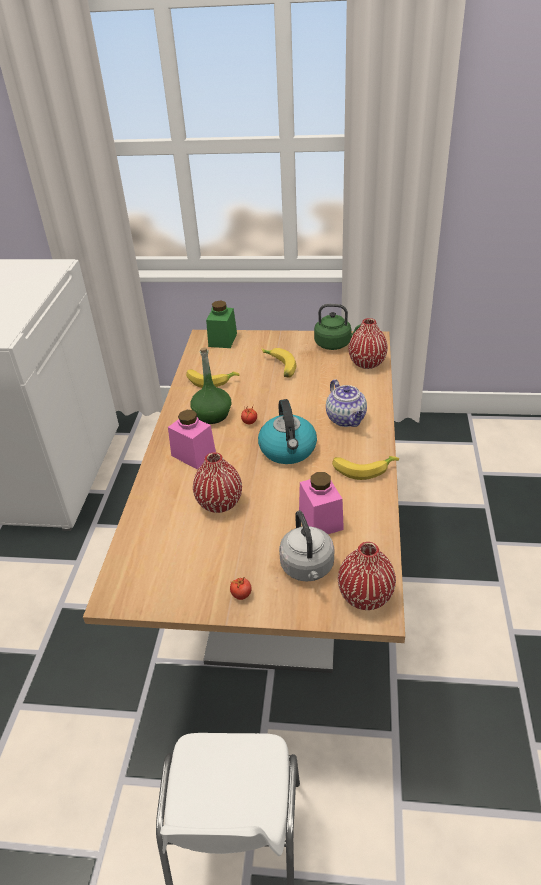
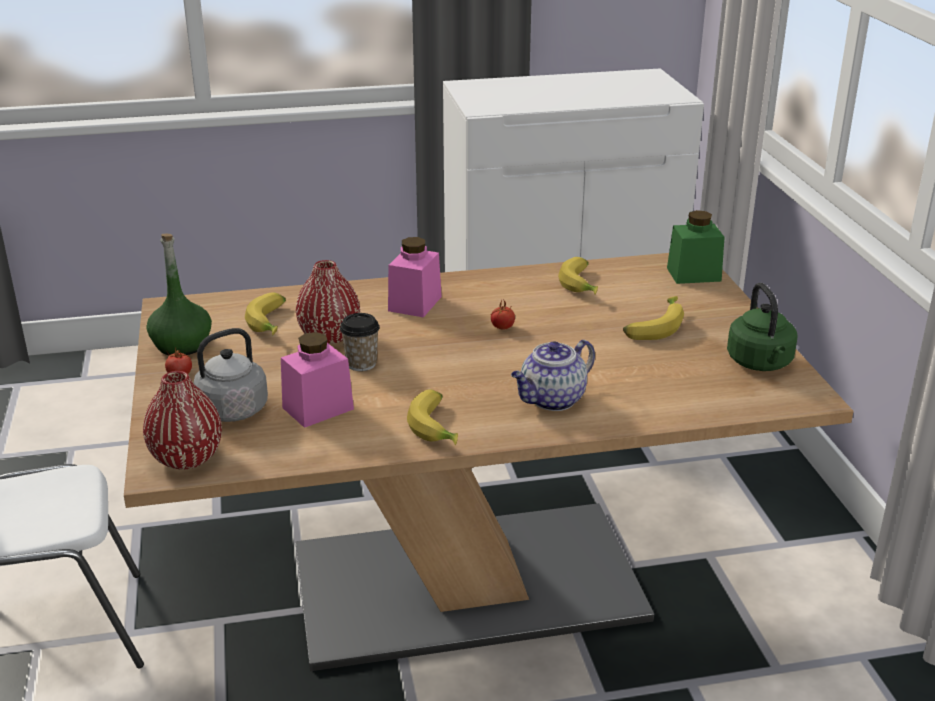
camera: 70 degrees right, 10 degrees down
(182, 532) = (272, 323): none -> banana
(212, 415) = (504, 300): green bottle -> green bottle (182, 345)
(268, 492) = (361, 364): none -> cup
(288, 450) = (454, 364): kettle -> none
(367, 363) = (724, 400): red vase -> none

